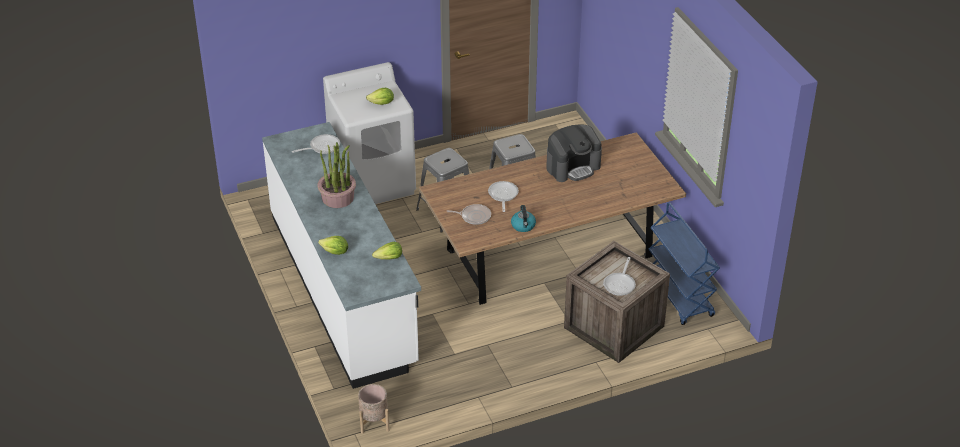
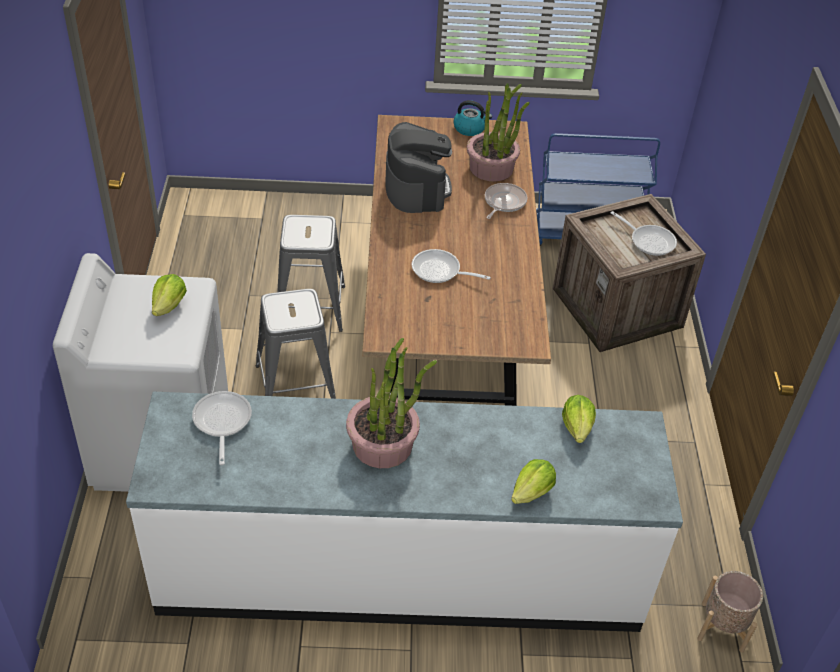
camera: 70 degrees left, 5 degrees up
(474, 216) = (472, 315): frying pan -> frying pan (503, 202)
(523, 226) = (520, 274): kettle -> kettle (470, 128)
(619, 191) = (491, 168): none -> potted plant

